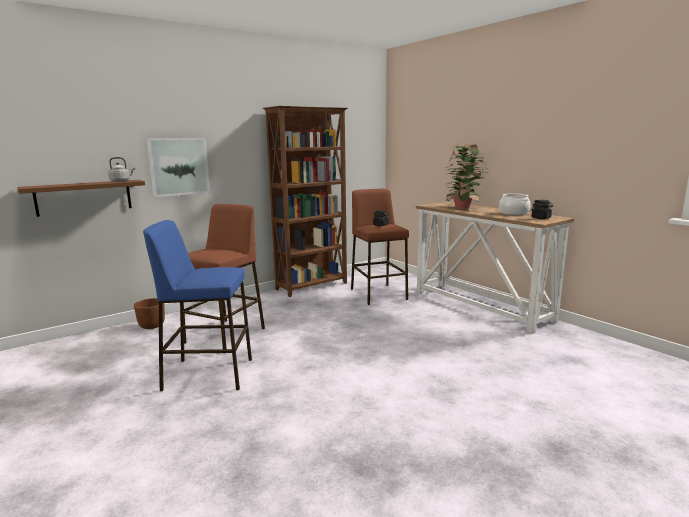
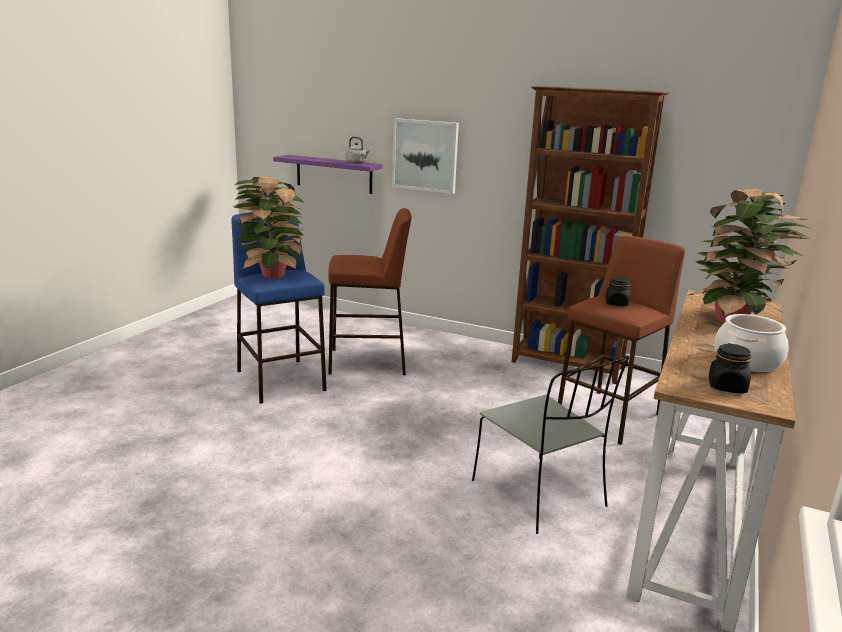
camera: 60 degrees right, 5 degrees up
(84, 197) = (334, 174): brown shelf -> purple shelf
(152, 326) = (355, 325): brown planter -> none
(203, 274) = (271, 274): none -> potted plant
(442, 328) = (540, 495): none -> grey chair

